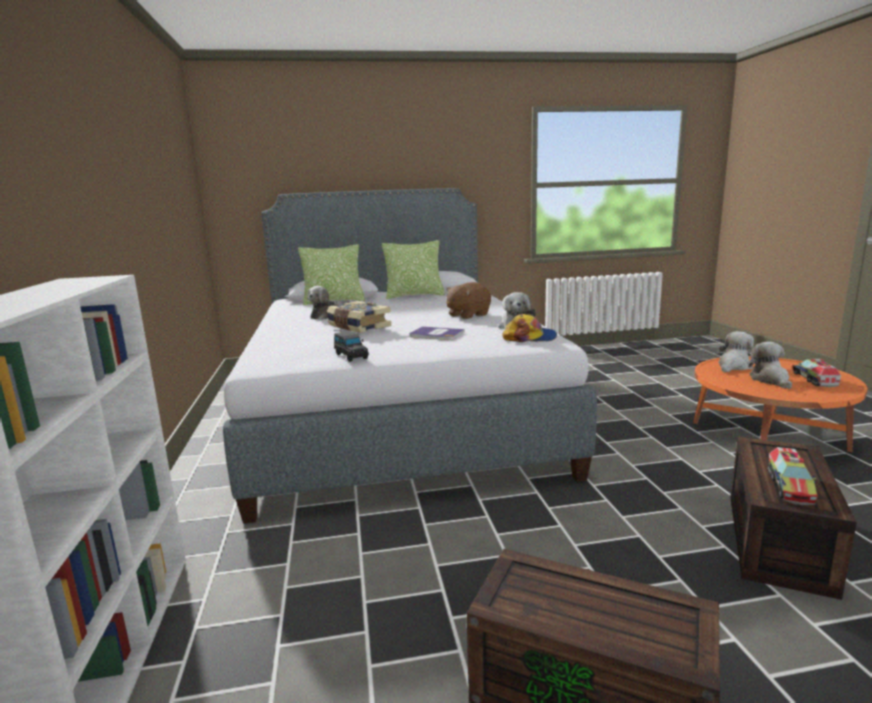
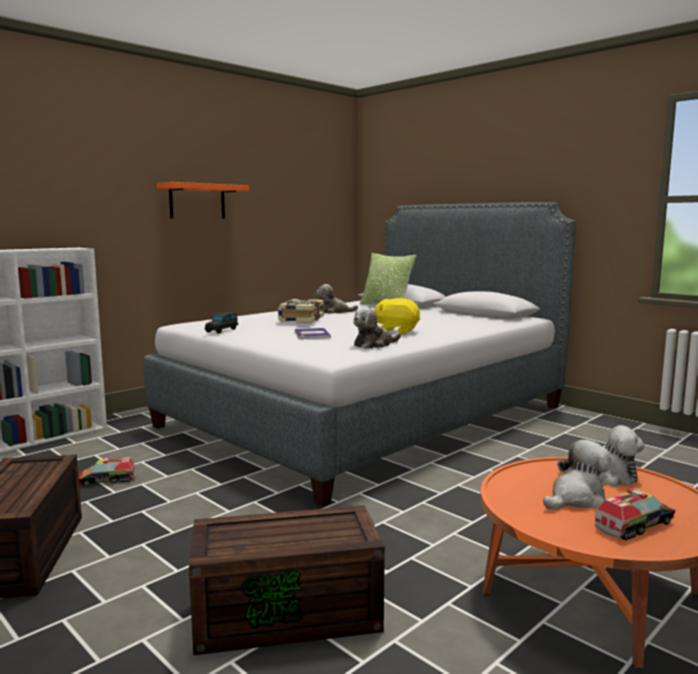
camera: 55 degrees right, 5 degrees down
(124, 190) = (197, 201): none -> orange shelf
(414, 296) = (452, 313): pillow -> none
(467, 315) = (396, 331): brown plush toy -> yellow plush toy
(530, 337) = (338, 351): cap -> none
(789, 486) = (247, 533): toy truck -> toy truck (107, 480)

